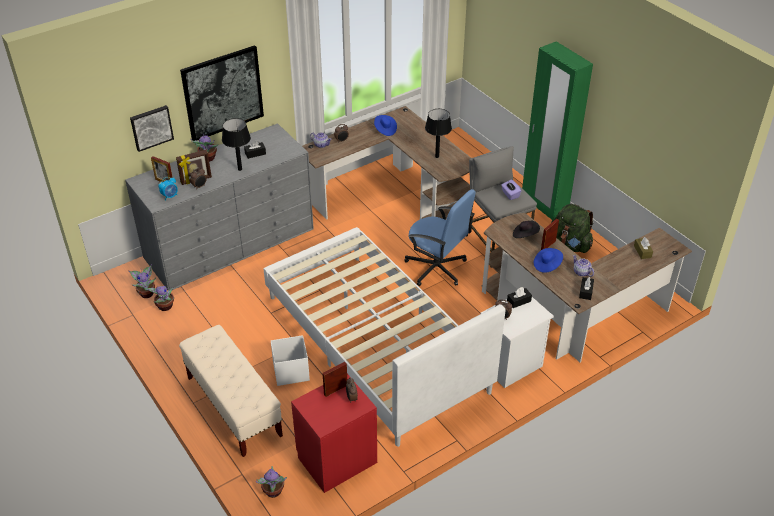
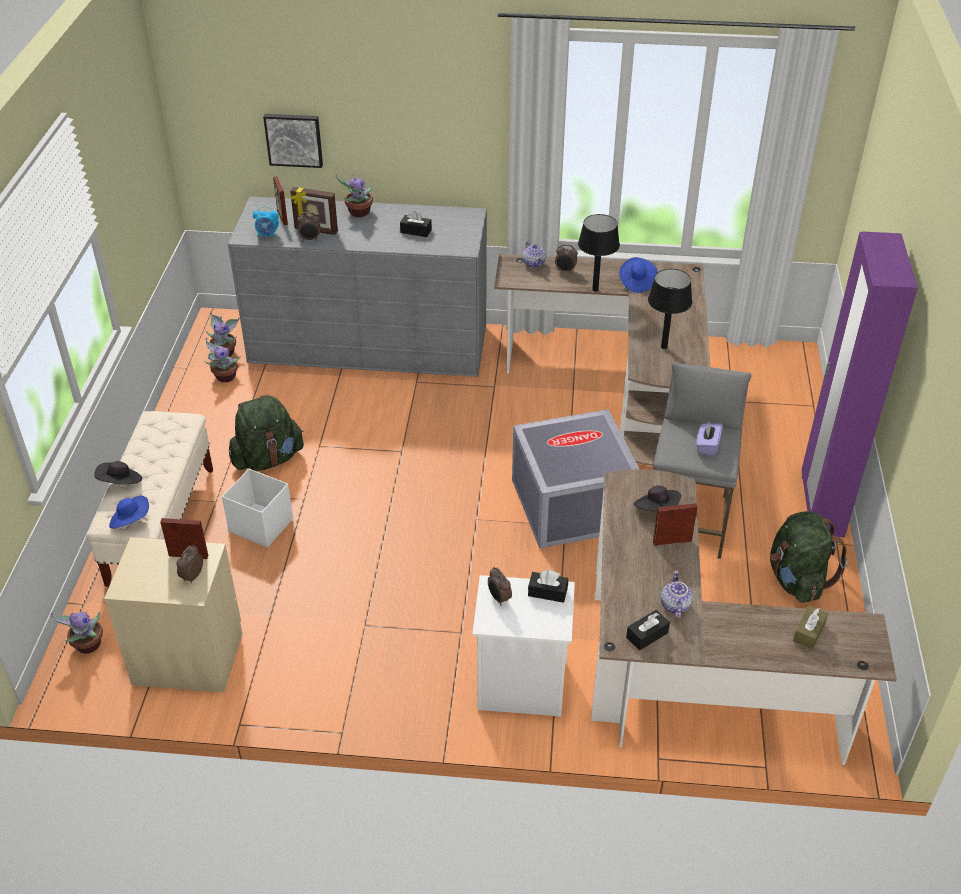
camera: 40 degrees right, 0 degrees up
(222, 93) = (405, 130): picture -> none
(222, 386) = (121, 483): none -> black hat
(240, 169) = (376, 241): black table lamp -> black table lamp (595, 290)
(250, 336) = (268, 459): none -> green backpack
(336, 459) = (188, 657): red nightstand -> beige nightstand
(375, 343) = (389, 551): white bed -> none
(436, 268) = (571, 506): blue office chair -> grey storage box
(544, 205) = (821, 506): green wardrobe -> purple wardrobe
(547, 265) = (637, 566): blue hat -> blue hat (131, 520)

